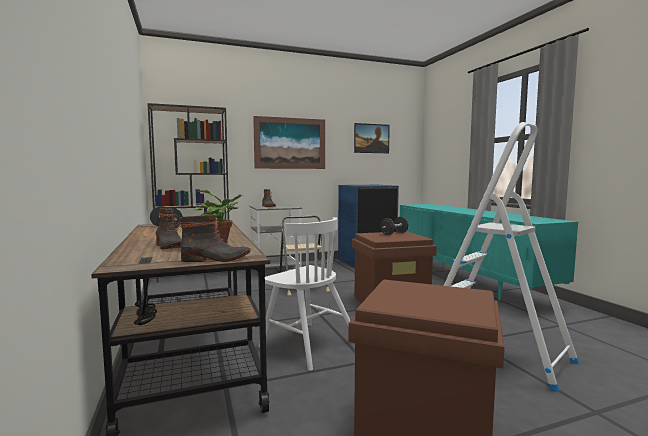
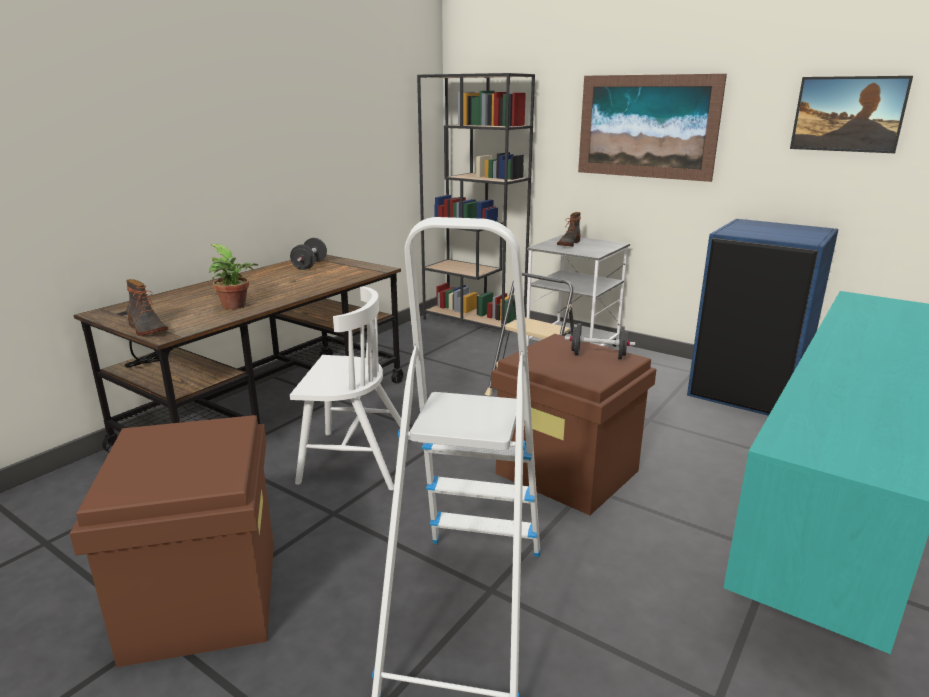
camera: 55 degrees right, 15 degrees up
(169, 246) = (198, 298): boot -> none
(305, 342) = (350, 459): white chair -> white chair turned 90 degrees counterclockwise

